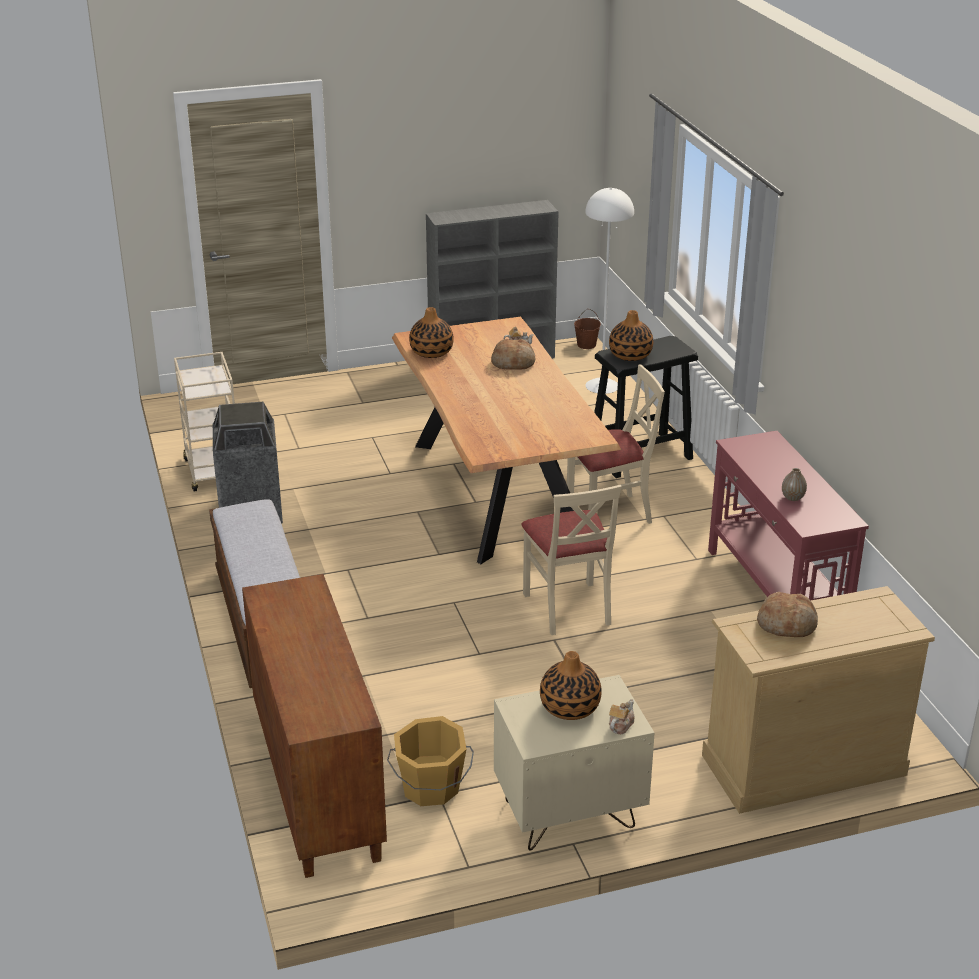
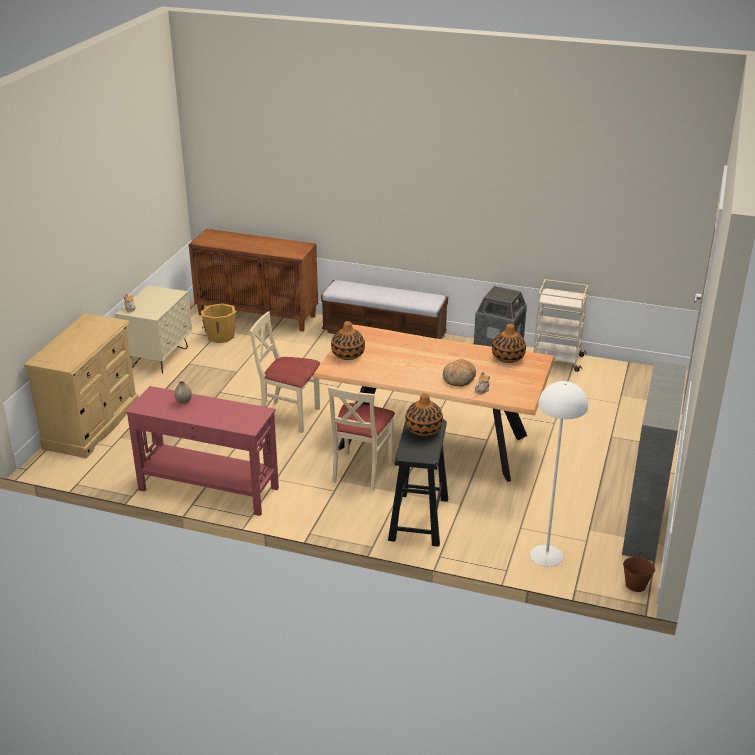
camera: 125 degrees right, 0 degrees up
(570, 707) = (157, 303): vase -> vase (348, 354)
(787, 624) = (94, 334): bread -> none

